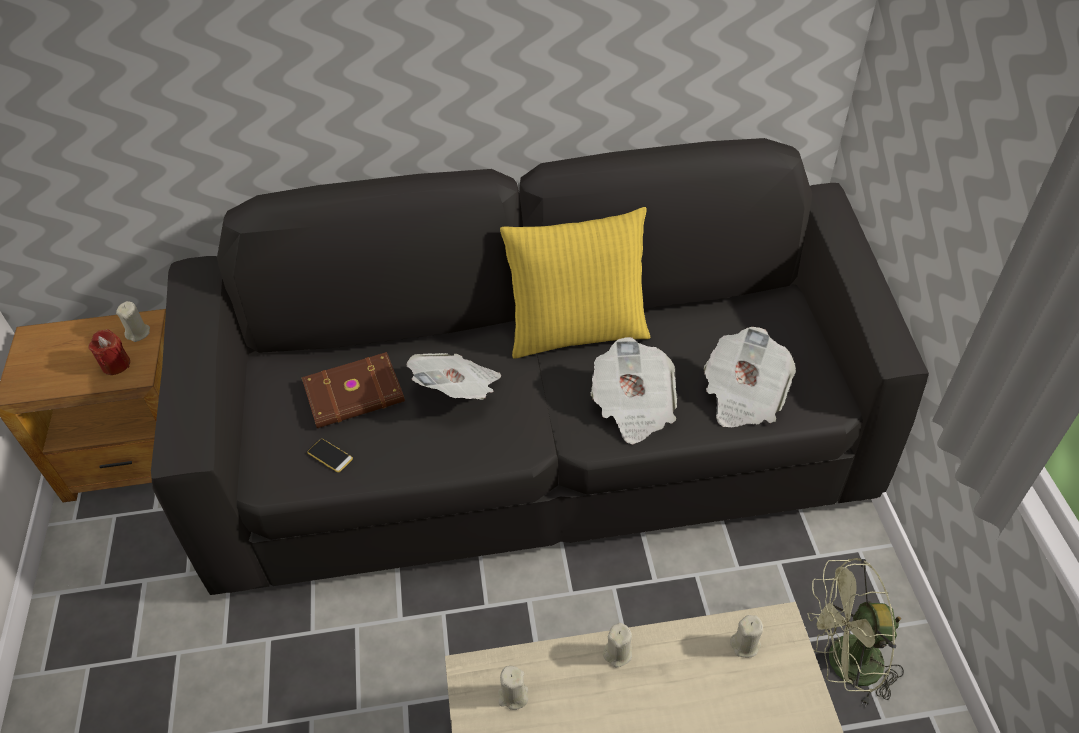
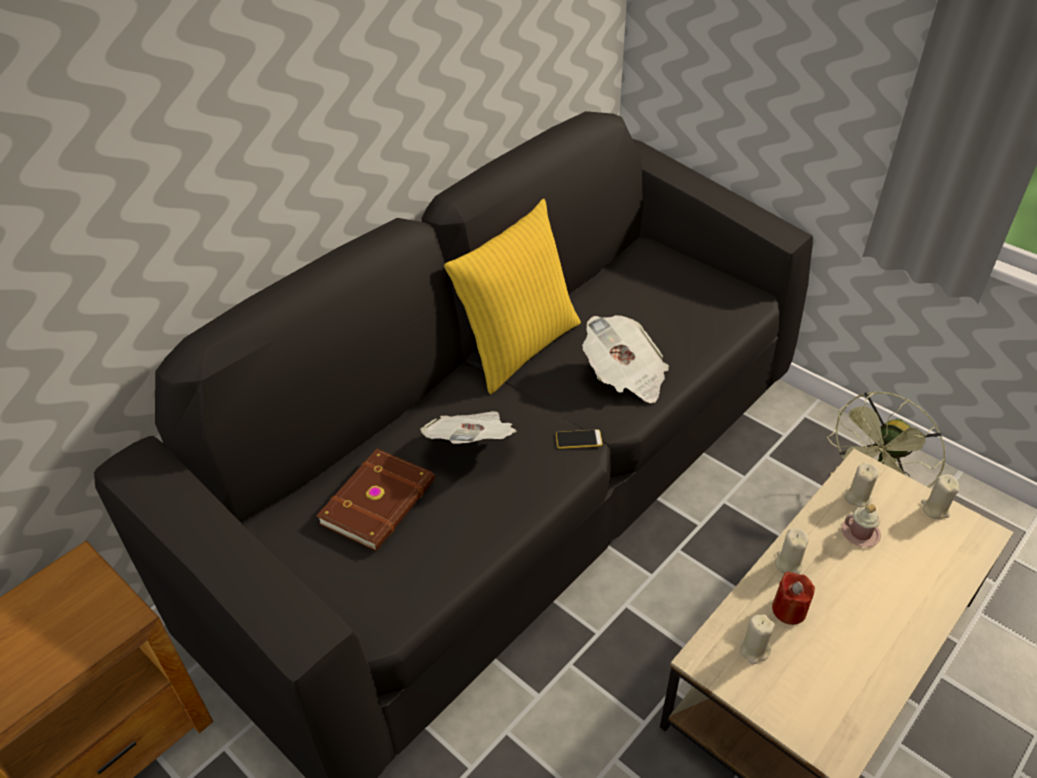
camera: 40 degrees left, 5 degrees down
(116, 364) = (86, 624): red candle -> red candle (789, 610)
(138, 333) = (79, 580): beige candle -> beige candle (935, 509)
(330, 456) = (416, 565): phone -> phone (578, 439)
(709, 675) = (860, 533): none -> pink mug
(743, 395) = (691, 325): newspaper -> none

